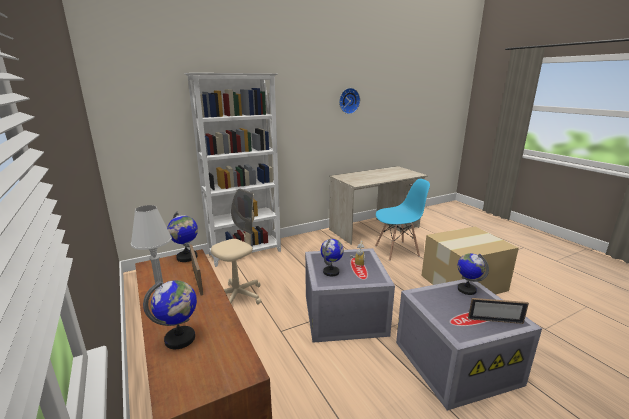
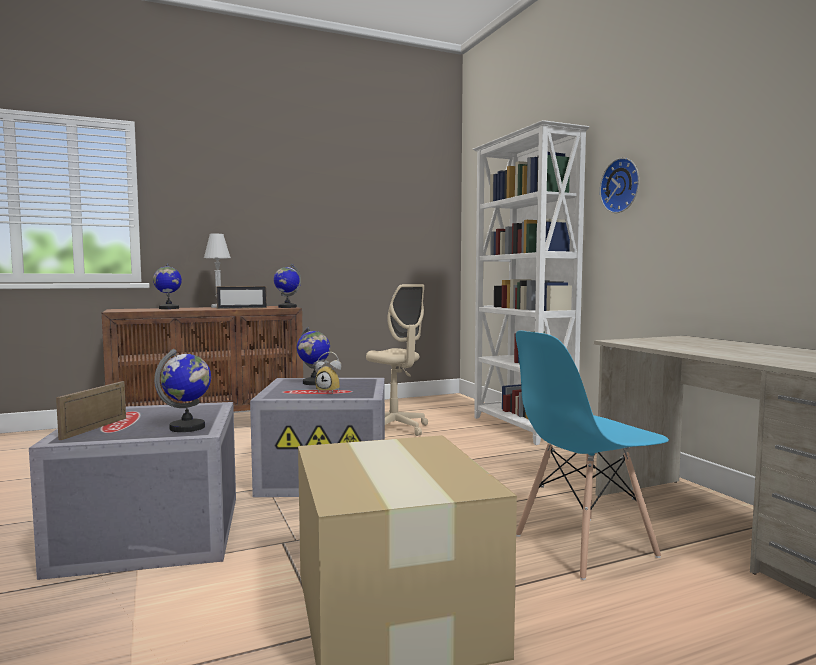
camera: 95 degrees right, 15 degrees down
(348, 101) = (756, 139): wall clock -> wall clock (622, 186)
(397, 251) = (583, 546): blue chair -> blue chair turned 75 degrees clockwise

